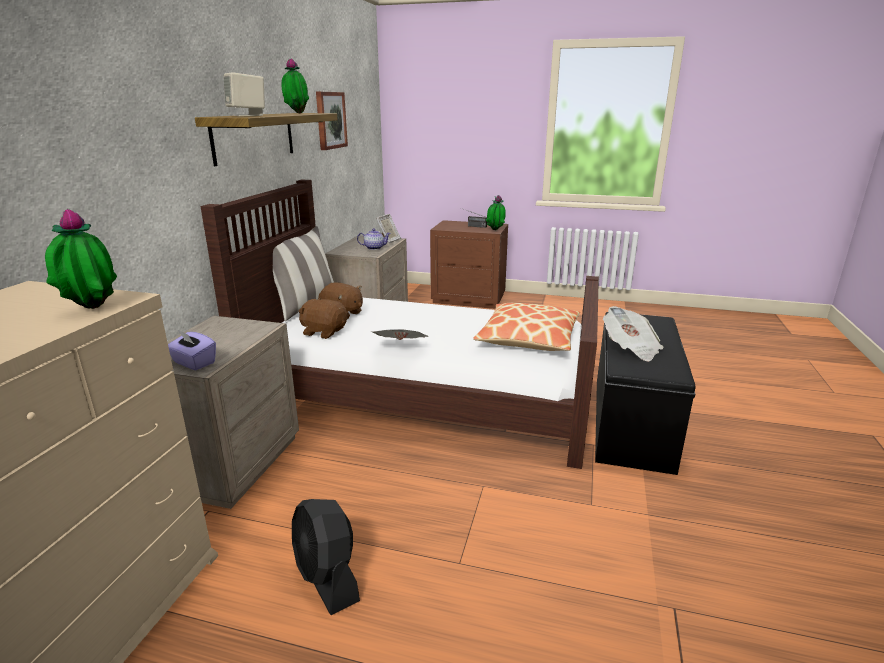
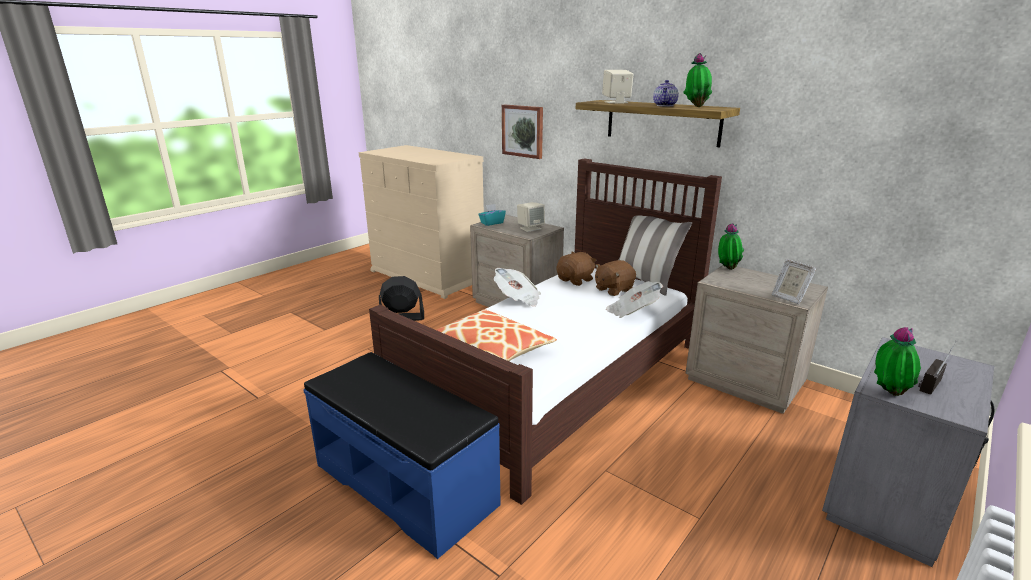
camera: 115 degrees right, 0 degrees up
(91, 310) = (427, 161): potted plant -> potted plant (727, 269)
(193, 363) = (492, 223): purple tissue box -> turquoise tissue box
(225, 331) = (530, 228): none -> beige speaker
(330, 120) = (831, 124): picture -> picture (523, 131)
(374, 248) = (747, 286): teapot -> teapot (665, 105)
(469, 298) = (889, 503): brown nightstand -> grey nightstand
(630, 421) = (406, 483): black bench -> blue bench
(631, 348) = (393, 382): newspaper -> newspaper (632, 312)

